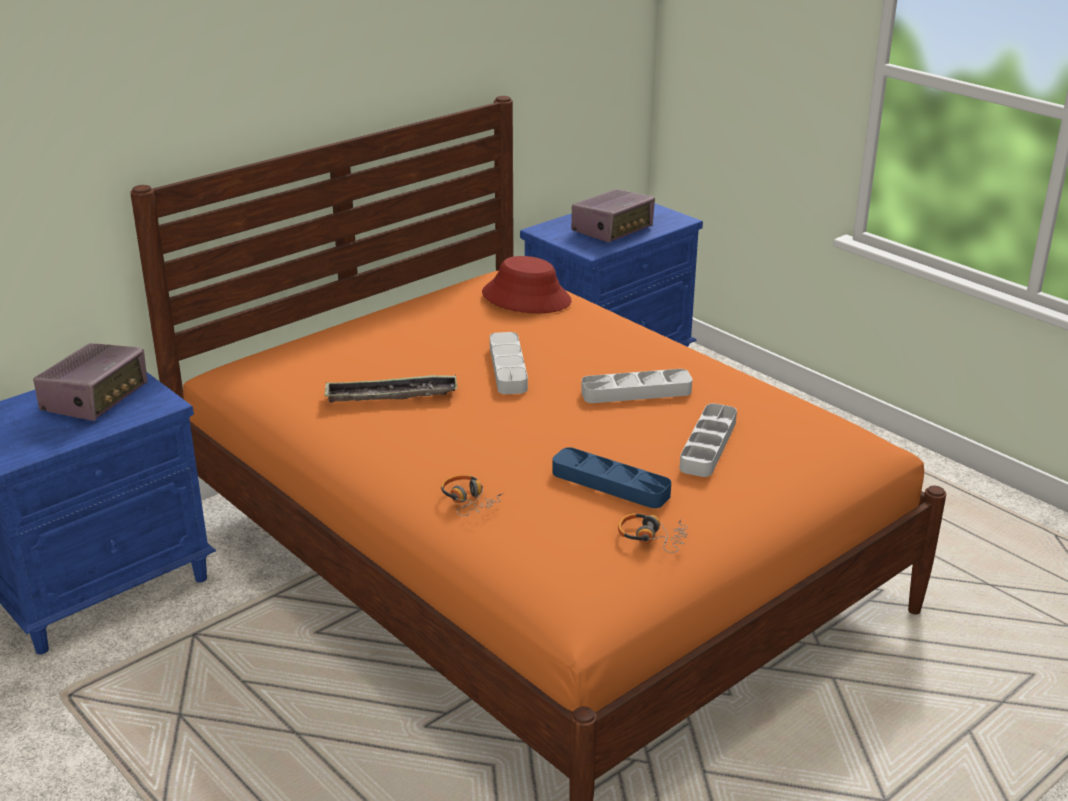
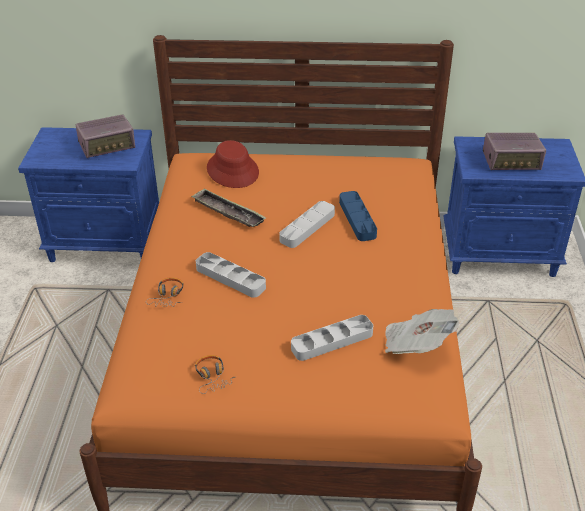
camera: 45 degrees right, 10 degrees up
(526, 298) = (390, 186): red hat -> red hat (233, 170)
(610, 484) = (243, 331): blue tray -> blue tray (357, 219)
(636, 392) = (349, 282): grey tray -> grey tray (230, 278)
(783, 408) = (416, 344): none -> newspaper

